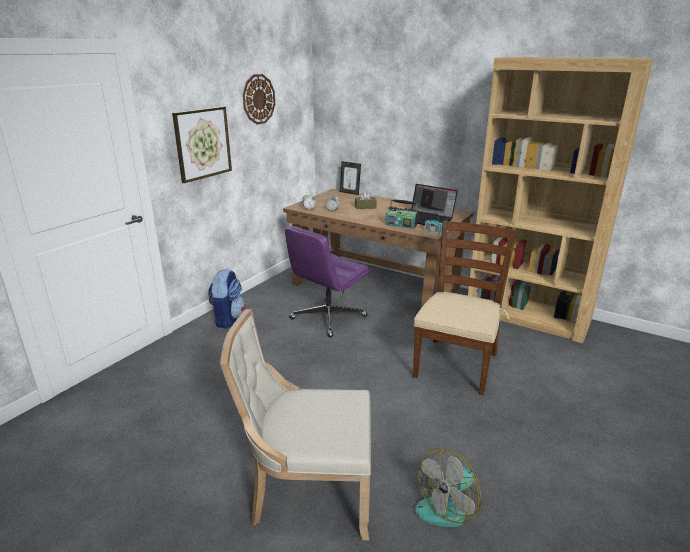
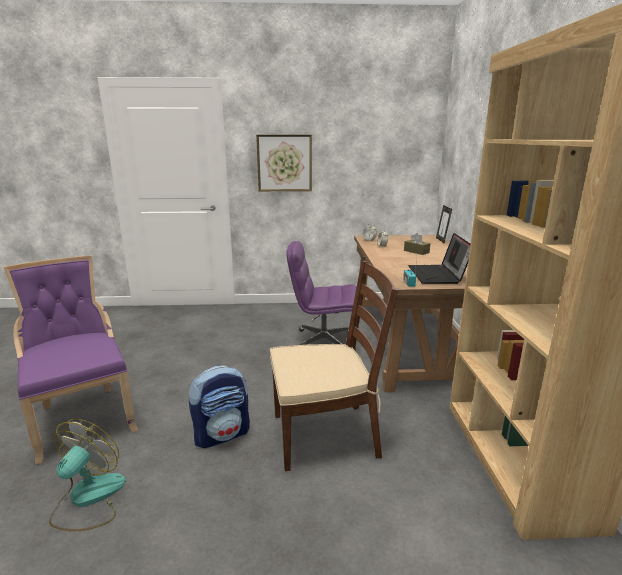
camera: 55 degrees right, 5 degrees down
(228, 319) = (271, 312): backpack -> backpack (222, 434)
(258, 99) = (357, 132): wall clock -> none
(308, 493) = (83, 417): beige chair -> purple chair
(401, 225) = (396, 270): radio -> none
(449, 506) = (88, 499): fan -> fan turned 90 degrees clockwise

